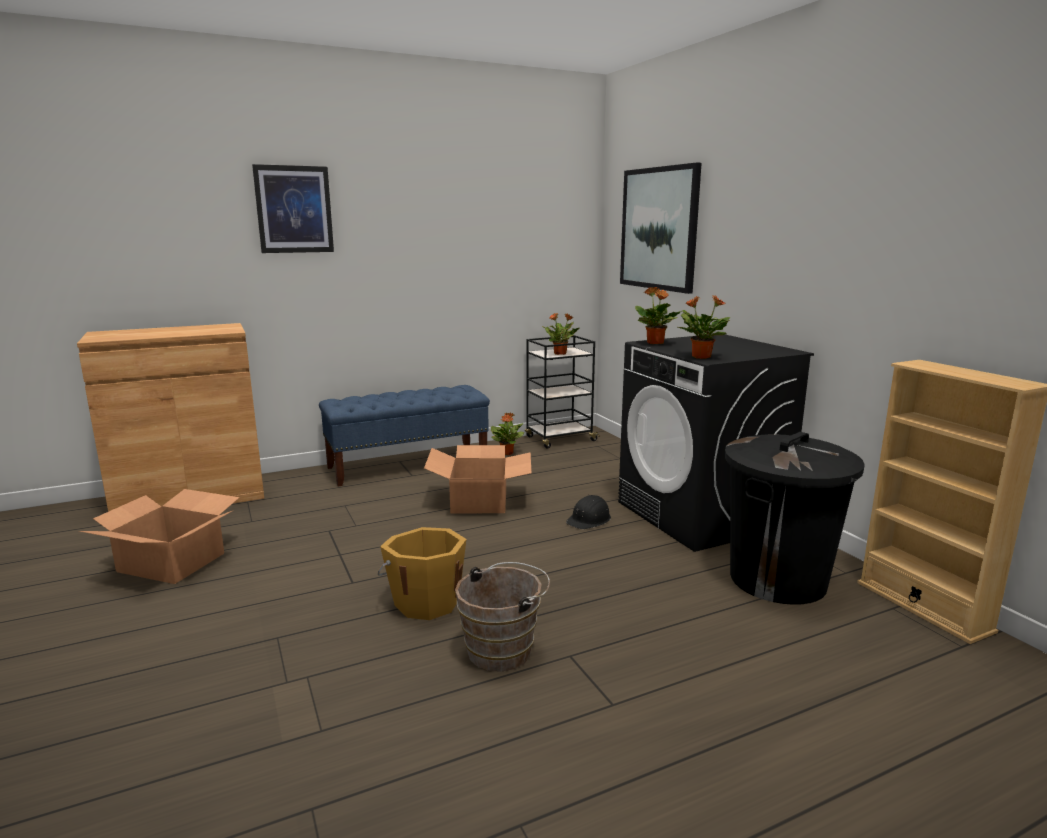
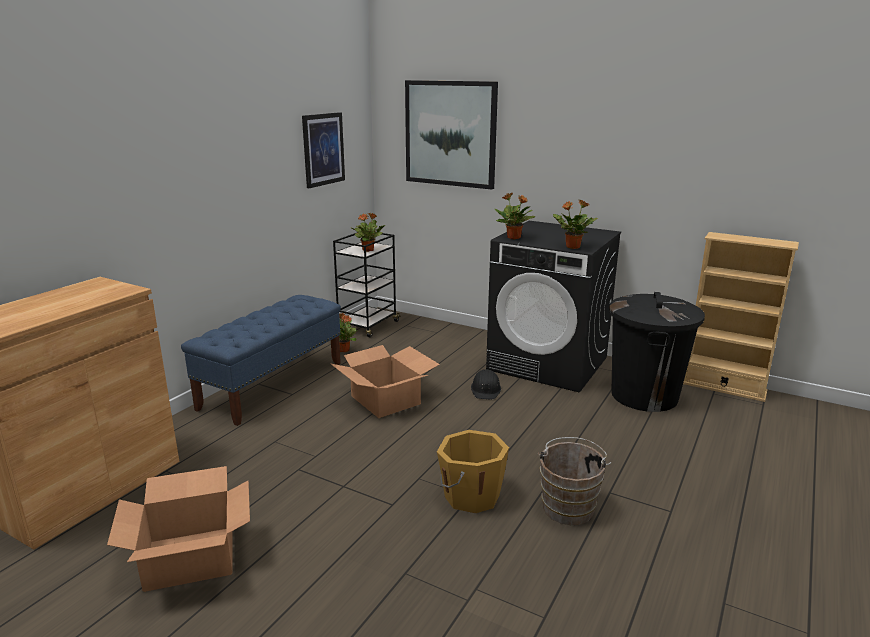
camera: 35 degrees left, 5 degrees up
(294, 209) = (136, 138): picture -> picture (323, 149)

